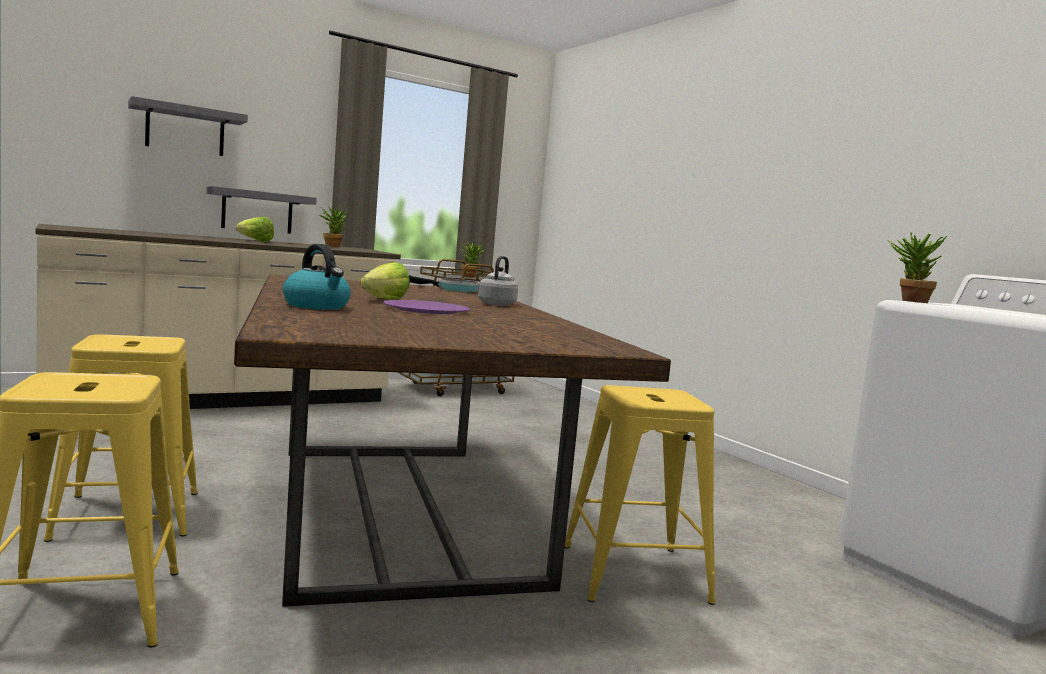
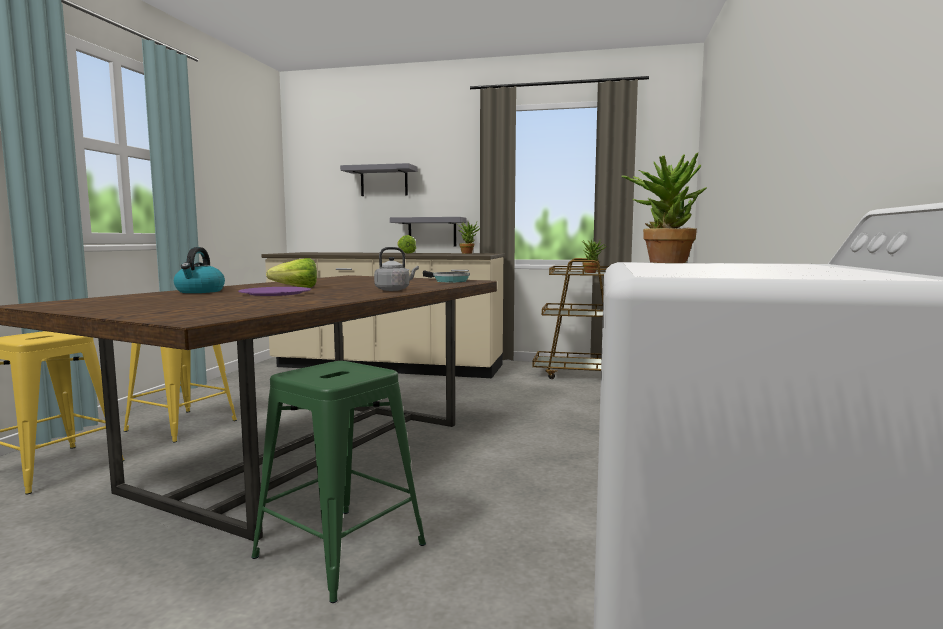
camera: 45 degrees right, 0 degrees up
(633, 573) = (340, 550): yellow stool -> green stool

